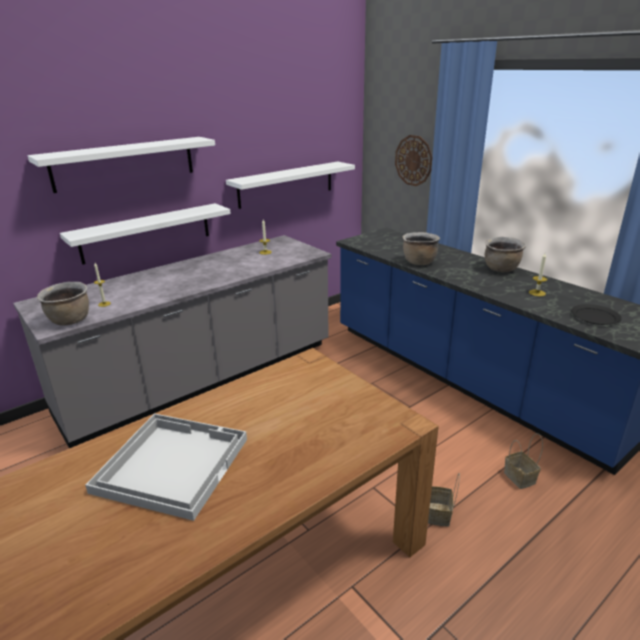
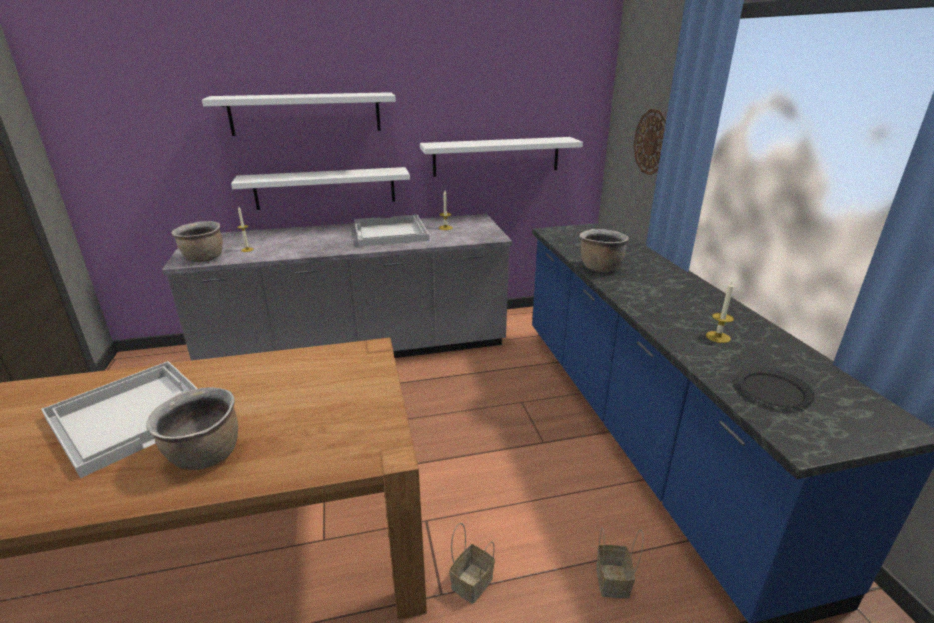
camera: 25 degrees right, 0 degrees up
(222, 264) = (389, 233): none -> white tray
(501, 269) = (701, 296): brown cooking pot -> brown cooking pot (205, 456)

